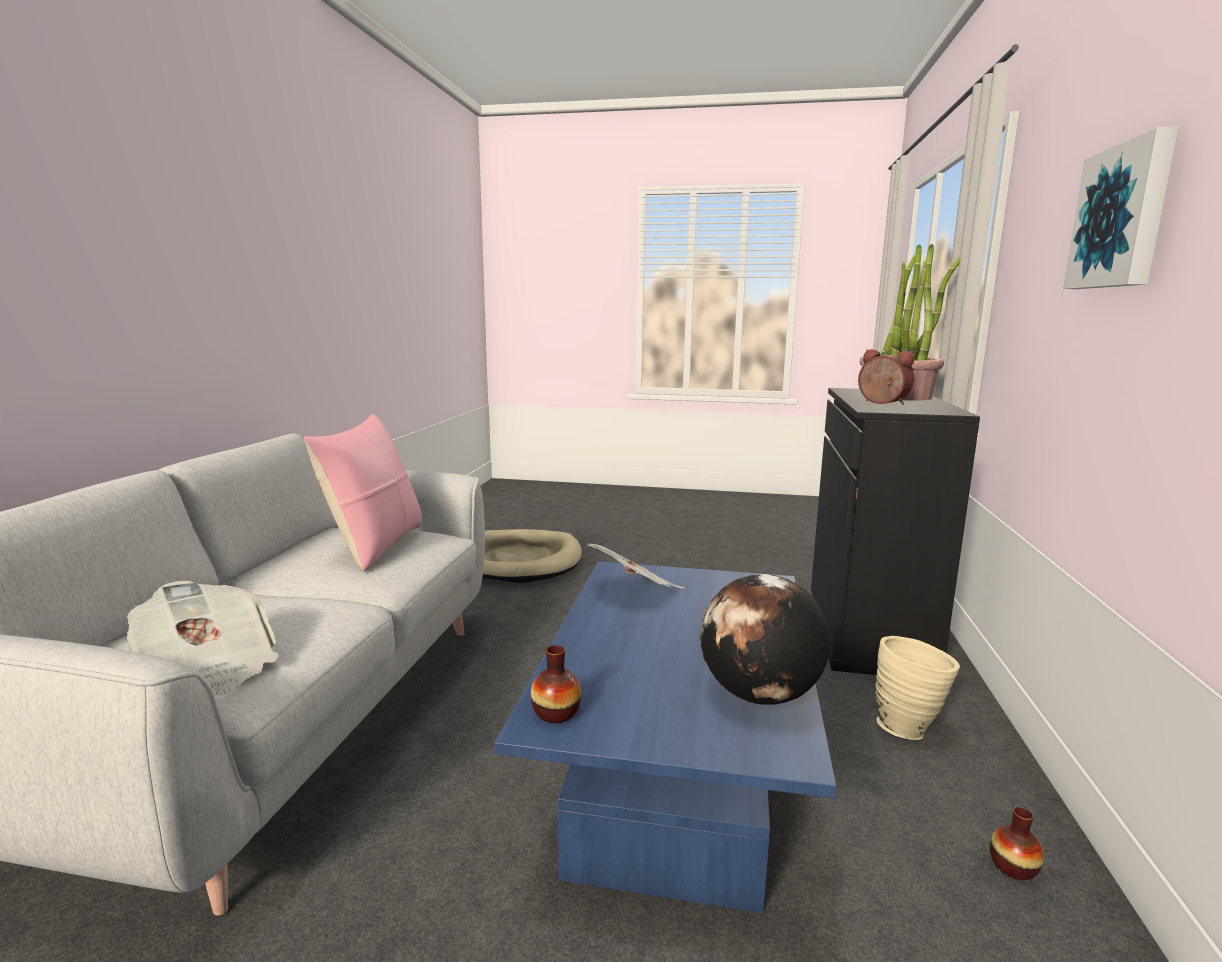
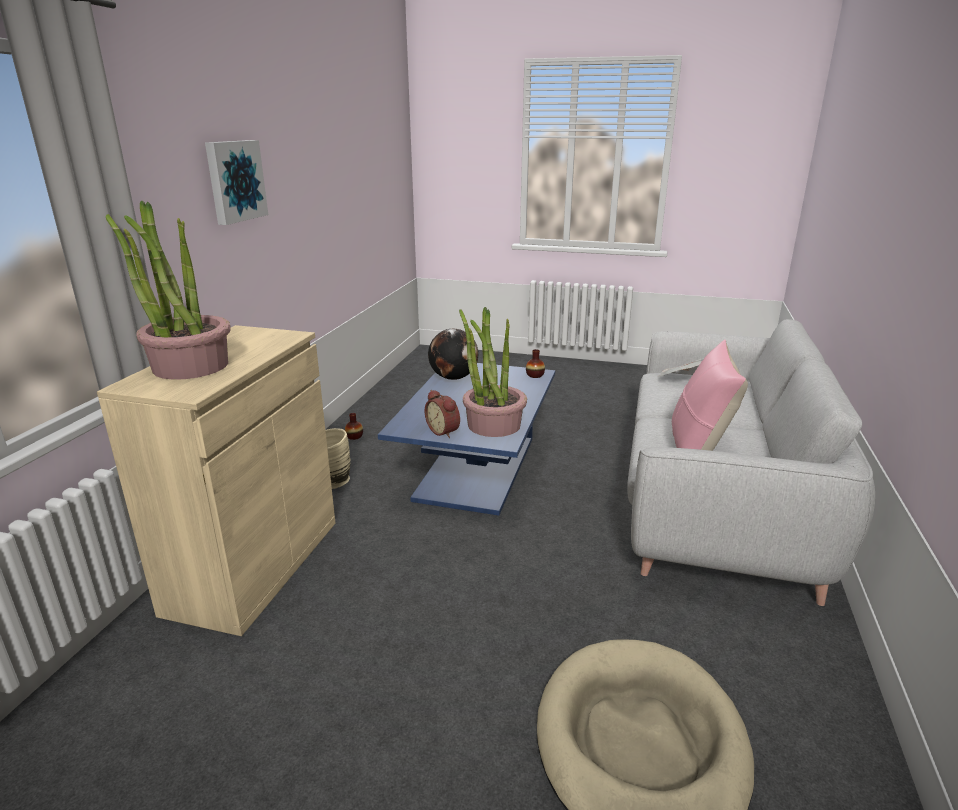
camera: 175 degrees left, 10 degrees up
(635, 591) = (493, 425): newspaper -> potted plant
(867, 629) = (255, 565): black cabinet -> beige cabinet
(881, 403) = (255, 347): alarm clock -> alarm clock (444, 431)

